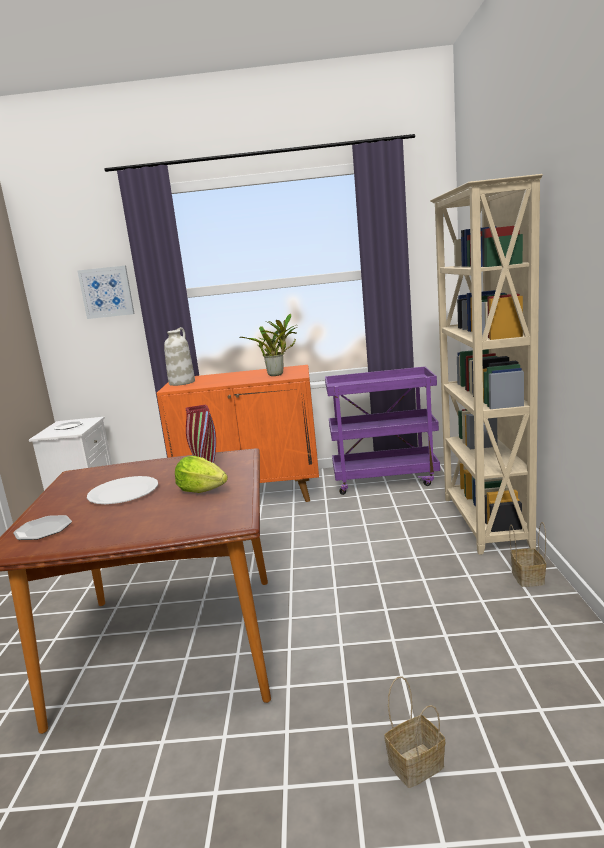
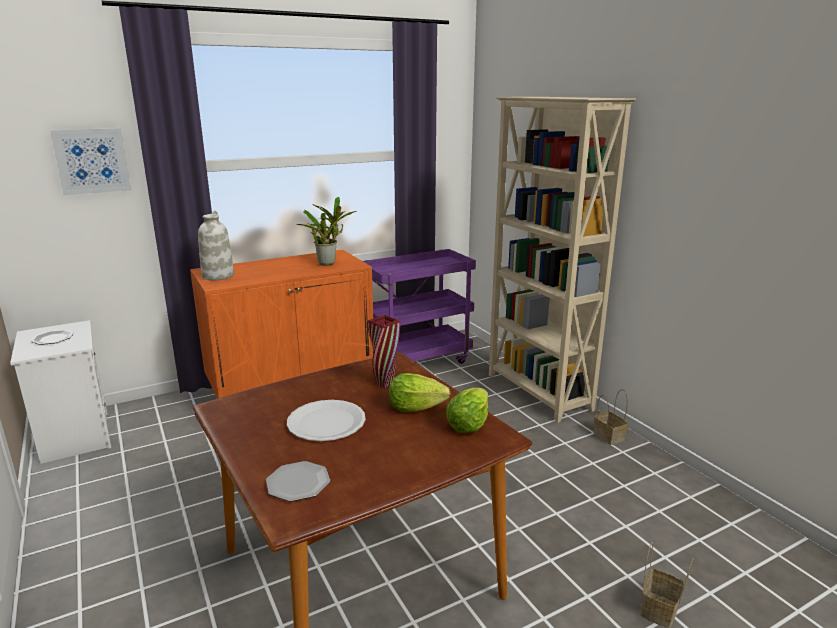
camera: 30 degrees left, 5 degrees up
(223, 509) = (468, 425): none -> lettuce

